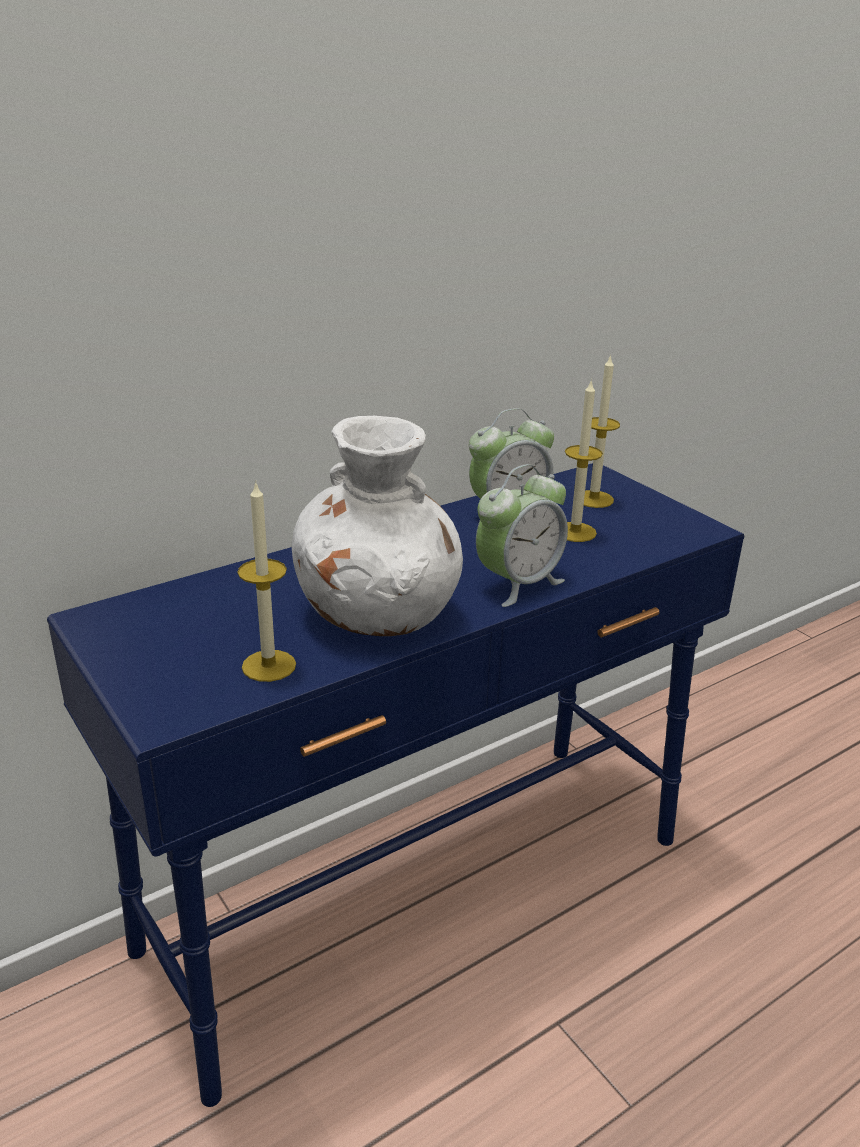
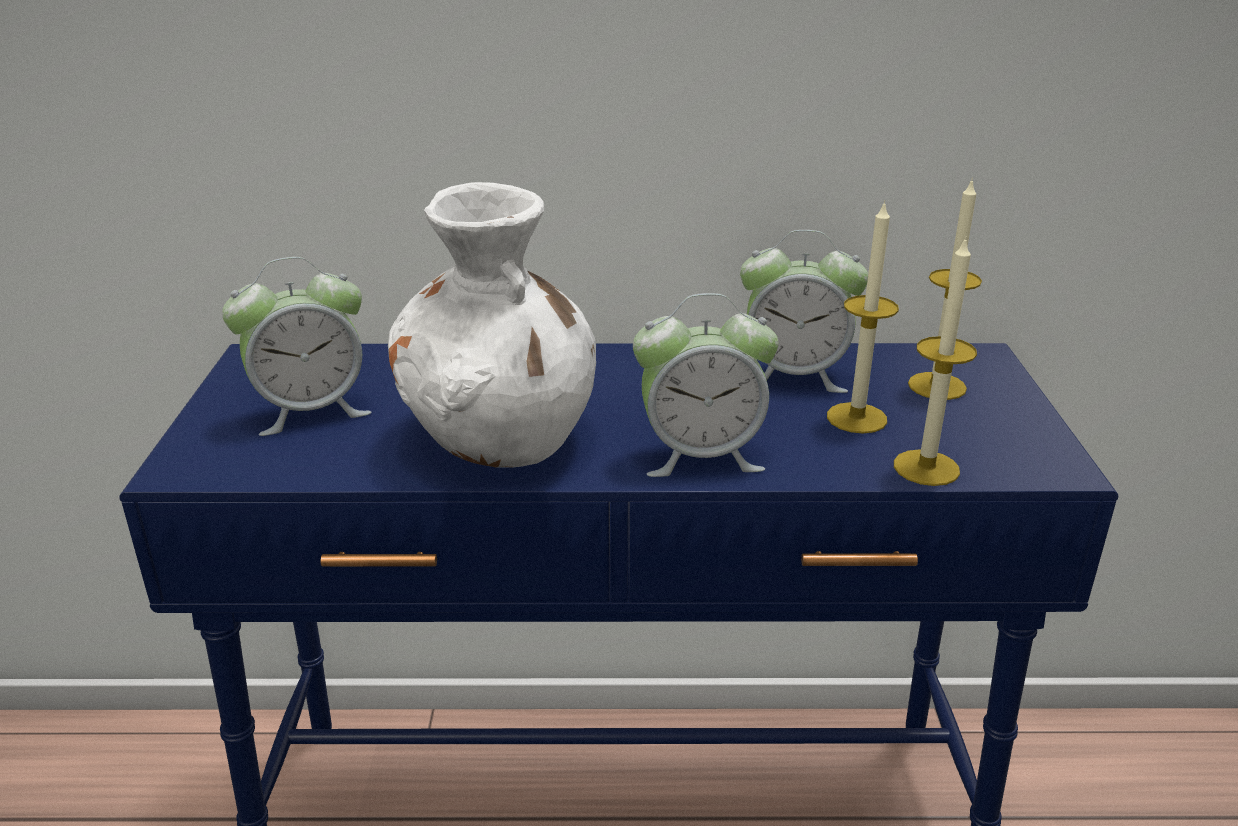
camera: 35 degrees right, 0 degrees up
(207, 642) = (311, 411): none -> alarm clock
(269, 666) = (330, 452): candle -> candle (926, 468)

